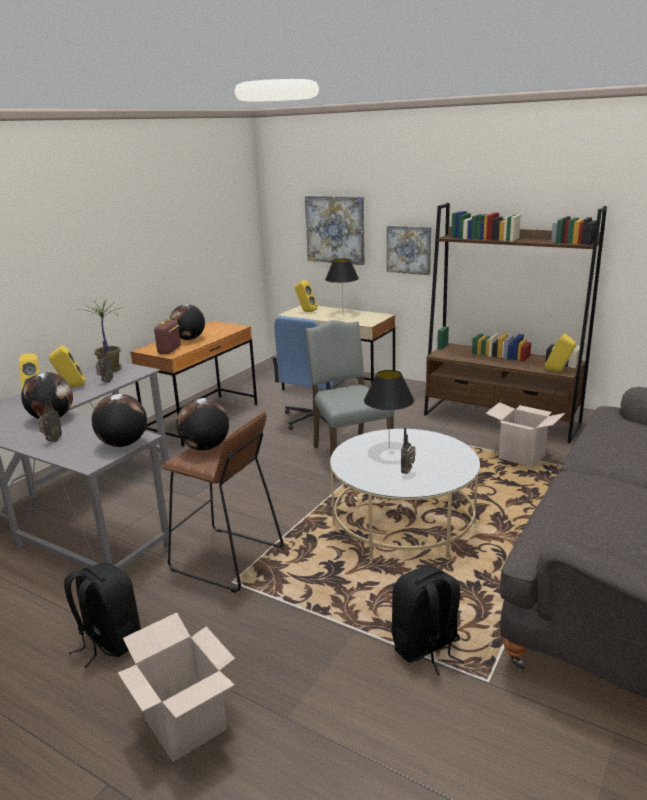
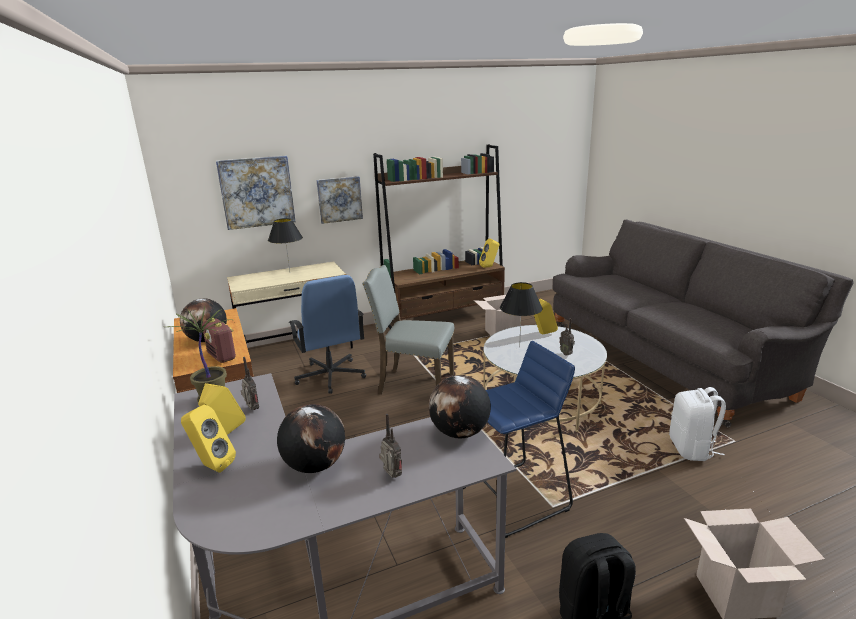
camera: 55 degrees left, 0 degrees up
(205, 448) = (496, 400): globe -> none
(227, 559) = (514, 498): brown stool -> blue stool
(305, 311) = (251, 281): yellow speaker -> yellow speaker (542, 334)
(426, 648) = (691, 449): black backpack -> white backpack

